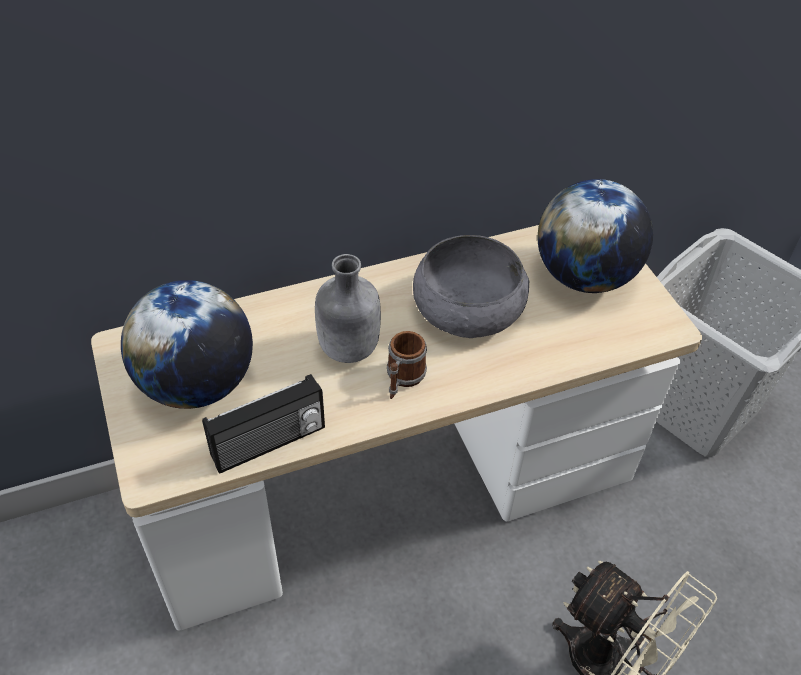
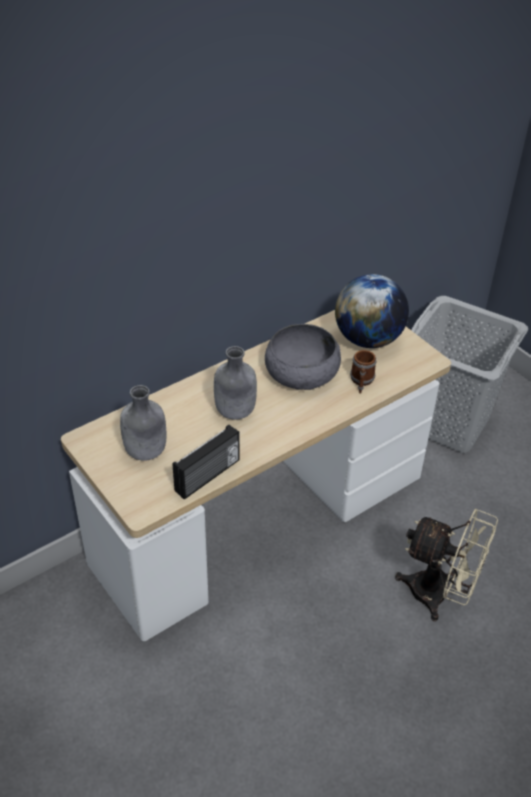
camera: 15 degrees left, 5 degrees down
(197, 384) = (146, 452): globe -> grey bottle
(403, 379) = (277, 422): mug -> mug (361, 382)

